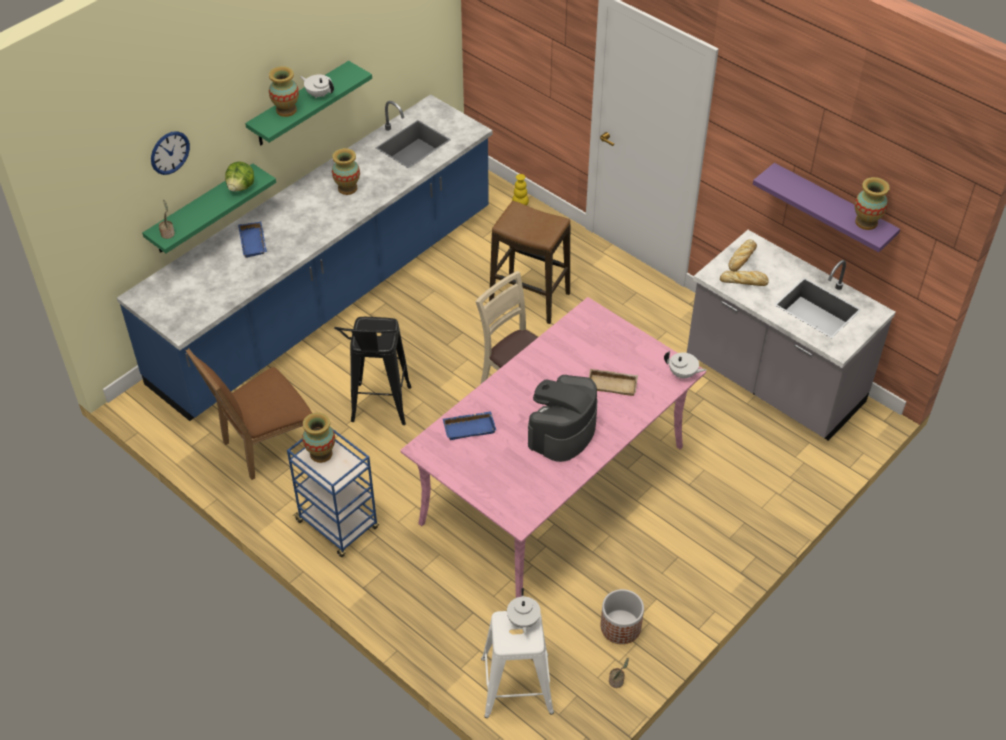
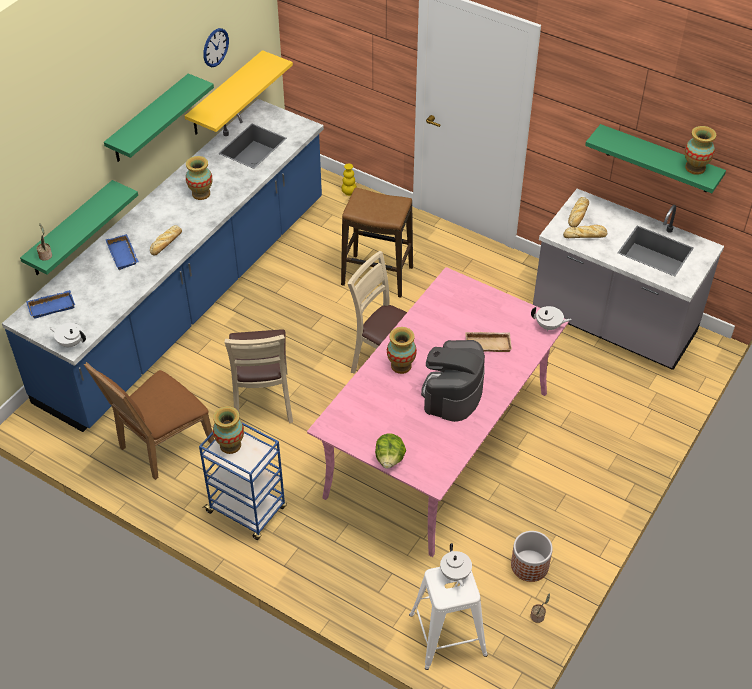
camera: 10 degrees left, 0 degrees up
(169, 152) = (40, 177): wall clock -> wall clock (215, 47)
(241, 187) = (106, 203): lettuce -> lettuce (390, 459)
(286, 110) = (140, 125): vase -> vase (401, 366)
(299, 236) = (166, 243): none -> bread
(319, 94) = (168, 107): white teapot -> white teapot (70, 342)
(379, 413) = (262, 400): black stool -> beige chair
(392, 86) = (225, 94): none -> yellow shelf
(469, 427) = (367, 401): blue tray -> blue tray (52, 306)
(832, 208) = (659, 159): purple shelf -> green shelf

